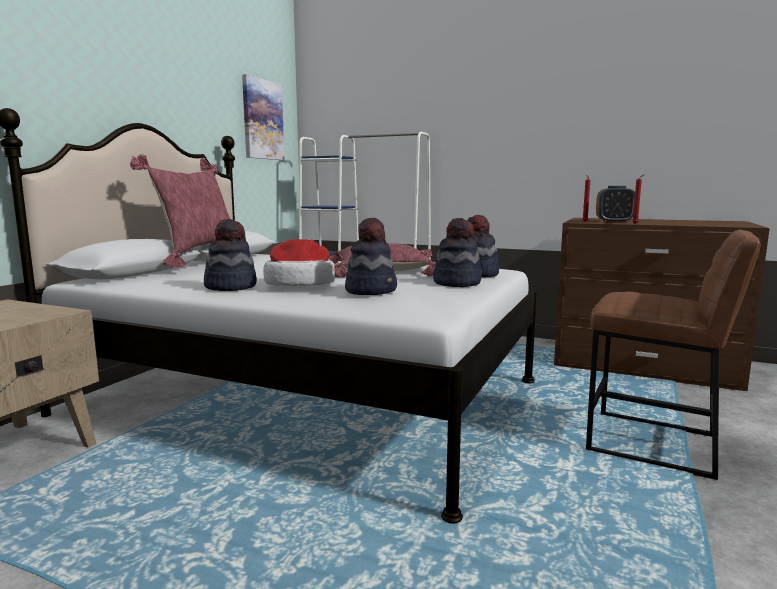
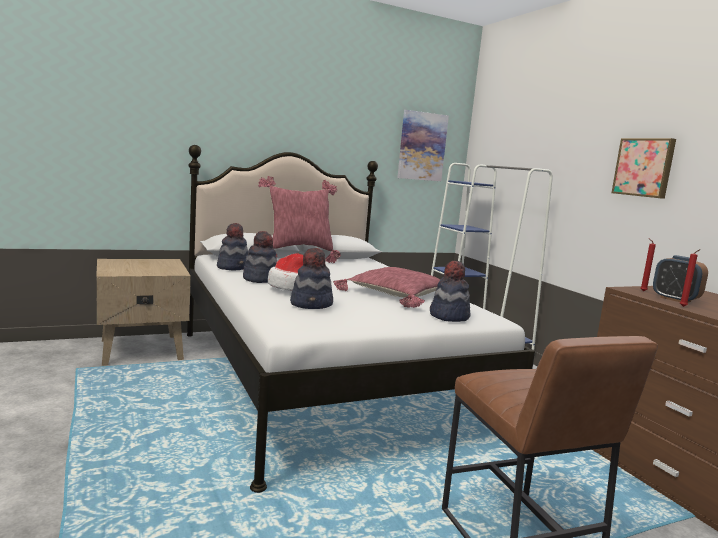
camera: 40 degrees right, 0 degrees up
(457, 283) = (403, 317): hat -> hat (233, 267)
(521, 123) = (644, 167): none -> picture

